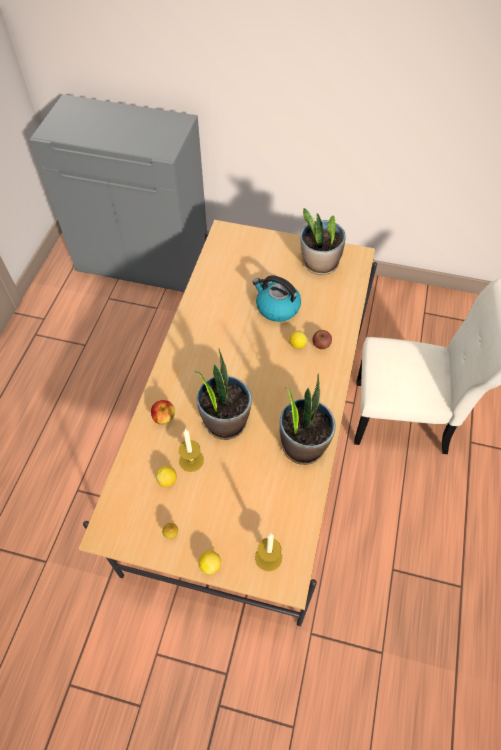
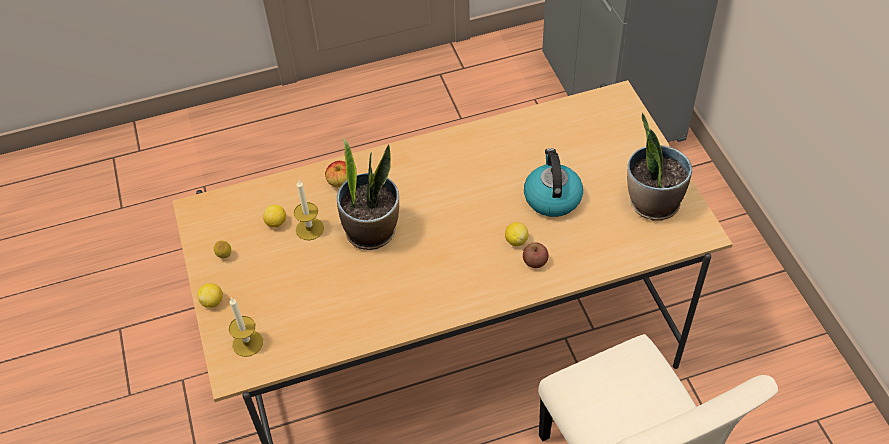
camera: 60 degrees right, 5 degrees down
(303, 445) = (391, 309): potted plant -> none

